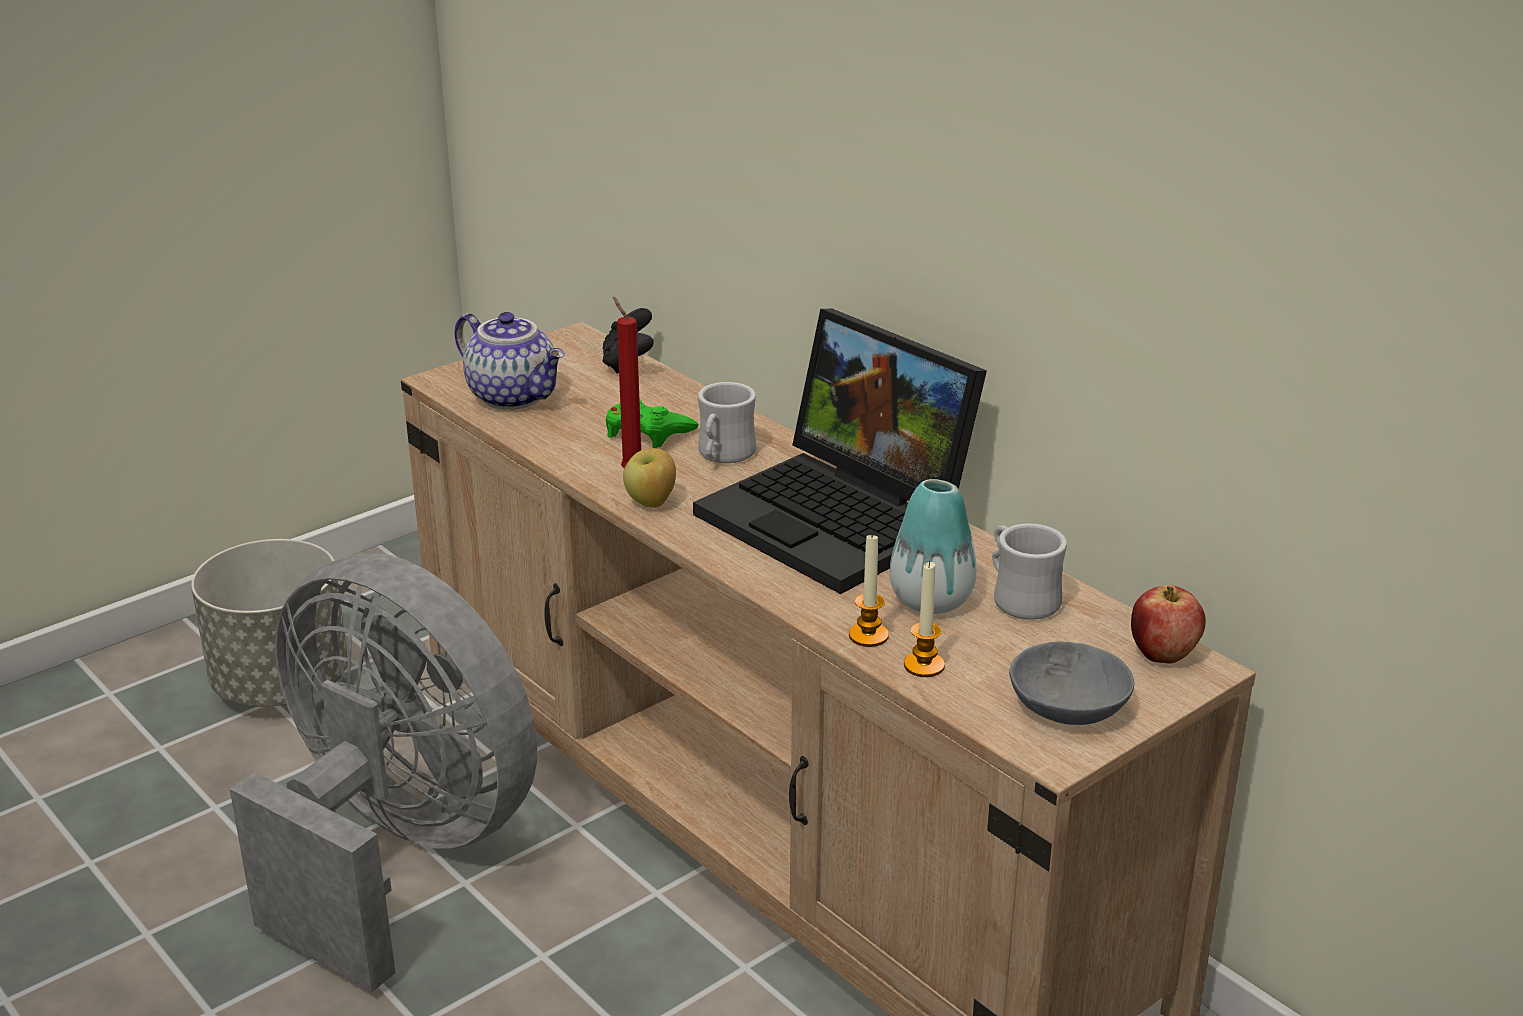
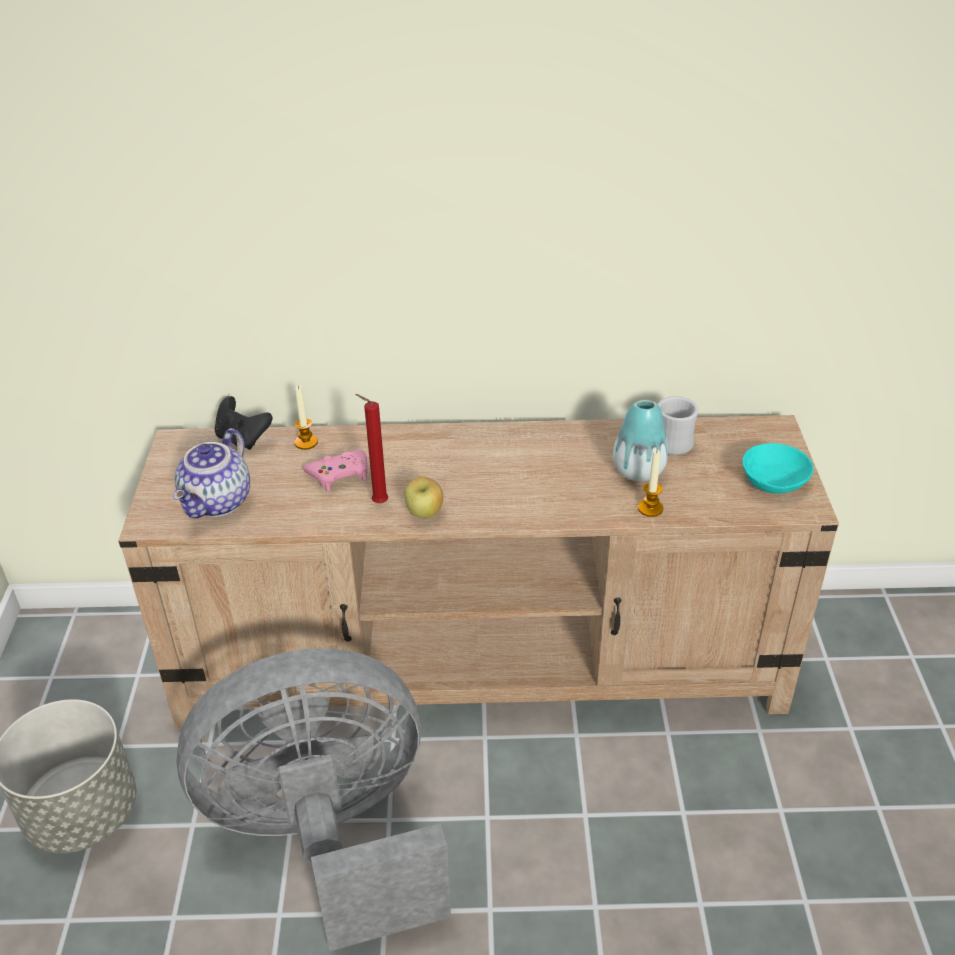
camera: 50 degrees left, 10 degrees up
(515, 396) = (218, 502): teapot -> teapot turned 120 degrees clockwise
(647, 432) = (339, 474): green game controller -> pink game controller
(723, 456) = (405, 461): white mug -> none
(843, 519) = (526, 456): laptop -> none
(924, 665) = (696, 505): candle -> candle (306, 442)
(1066, 708) = (774, 483): grey bowl -> turquoise bowl
(1162, 655) = (757, 431): apple -> none

